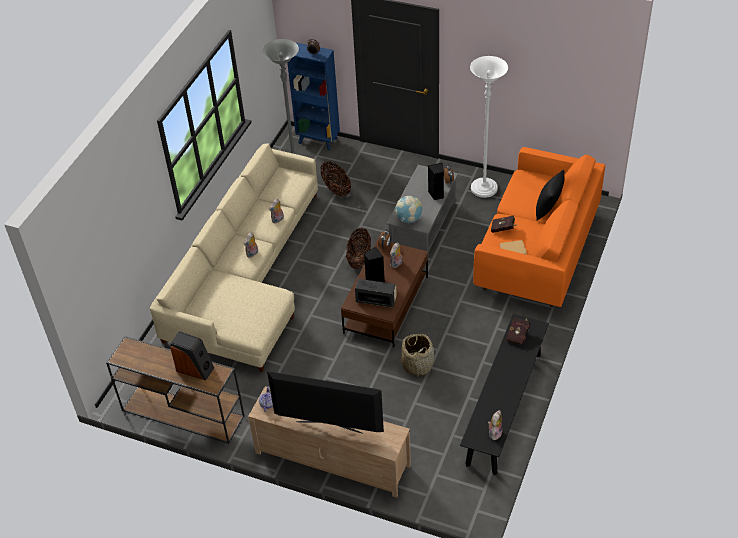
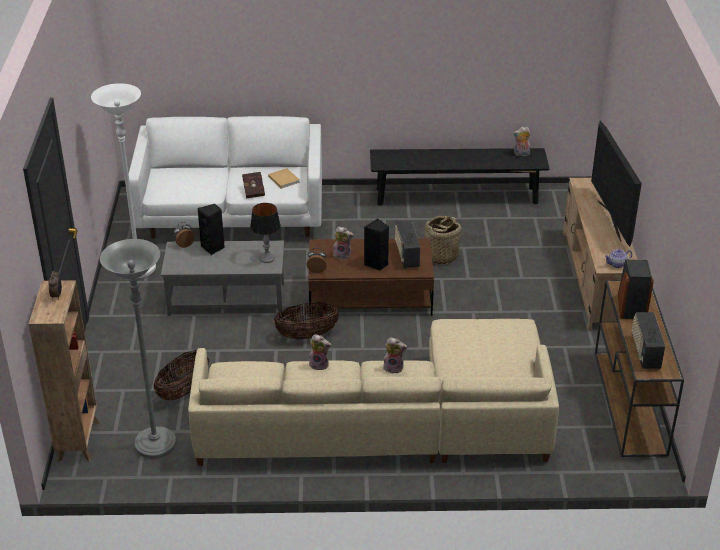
camera: 115 degrees left, 10 degrees down
(144, 354) = (645, 352): none -> radio
(318, 141) = (79, 440): blue bookcase -> brown bookcase
(409, 219) = (267, 258): globe -> table lamp
(518, 335) = (396, 162): red book -> none
(537, 252) = (232, 214): orange sofa -> white sofa
(548, 209) = (207, 169): black pillow -> none

